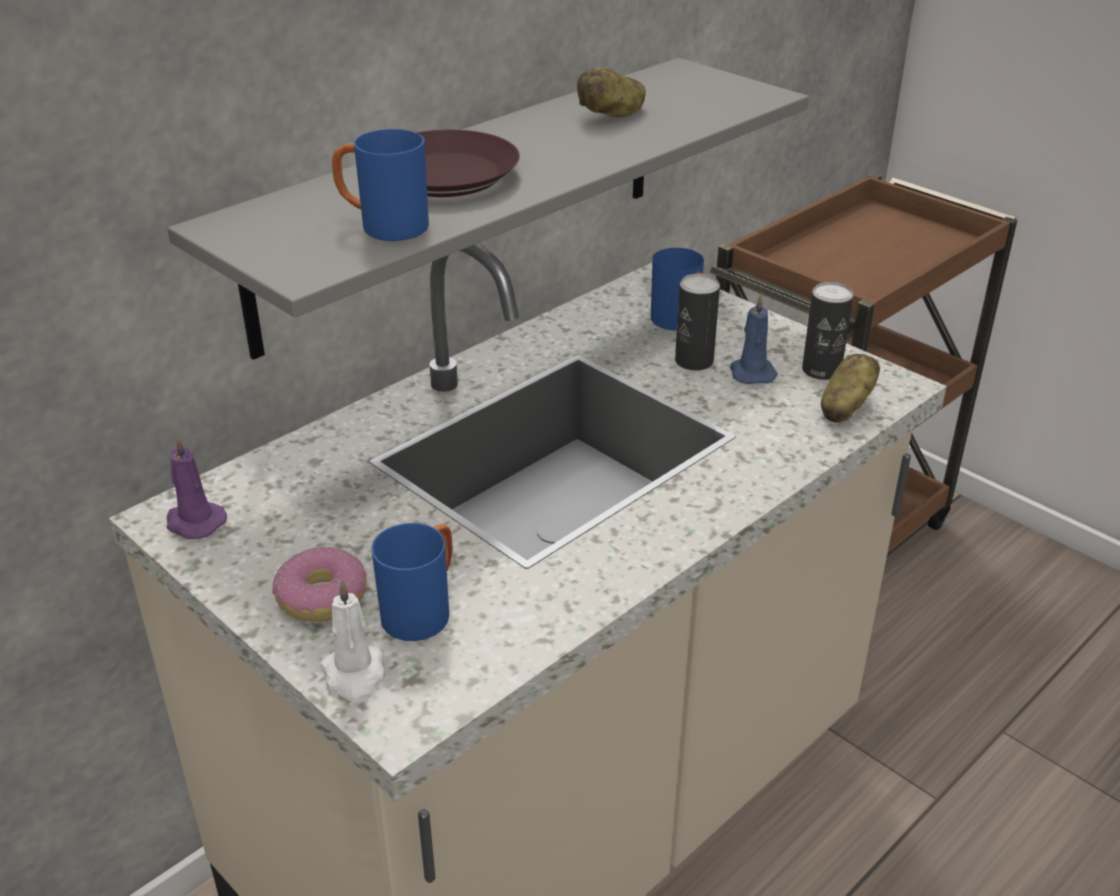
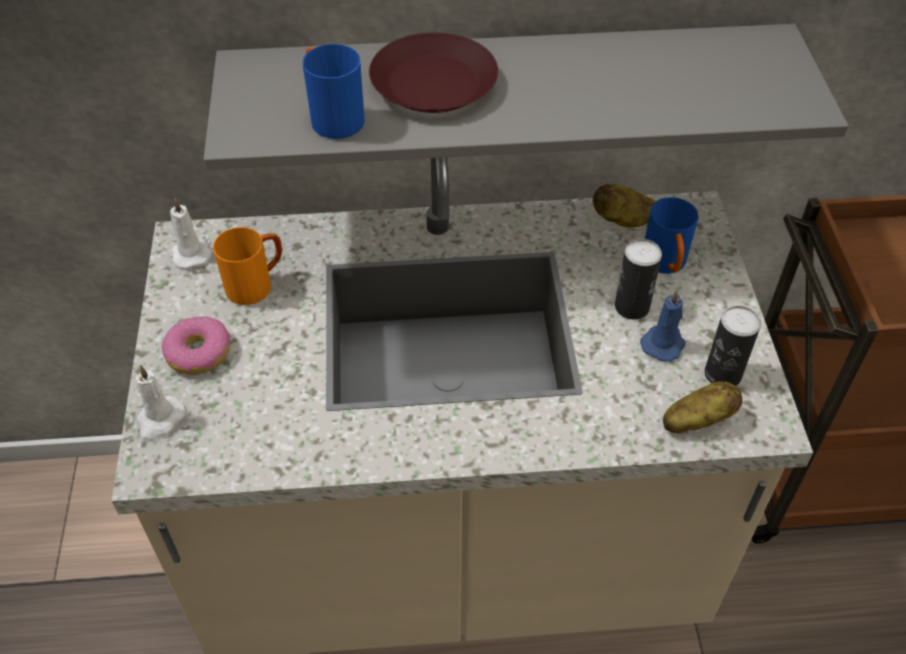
camera: 40 degrees right, 15 degrees up
(194, 522) = (190, 253): purple candle -> white candle
(312, 511) = (256, 284): none -> orange mug
(423, 610) = (239, 400): blue mug -> none
(612, 115) = (640, 73): potato -> potato (622, 220)

